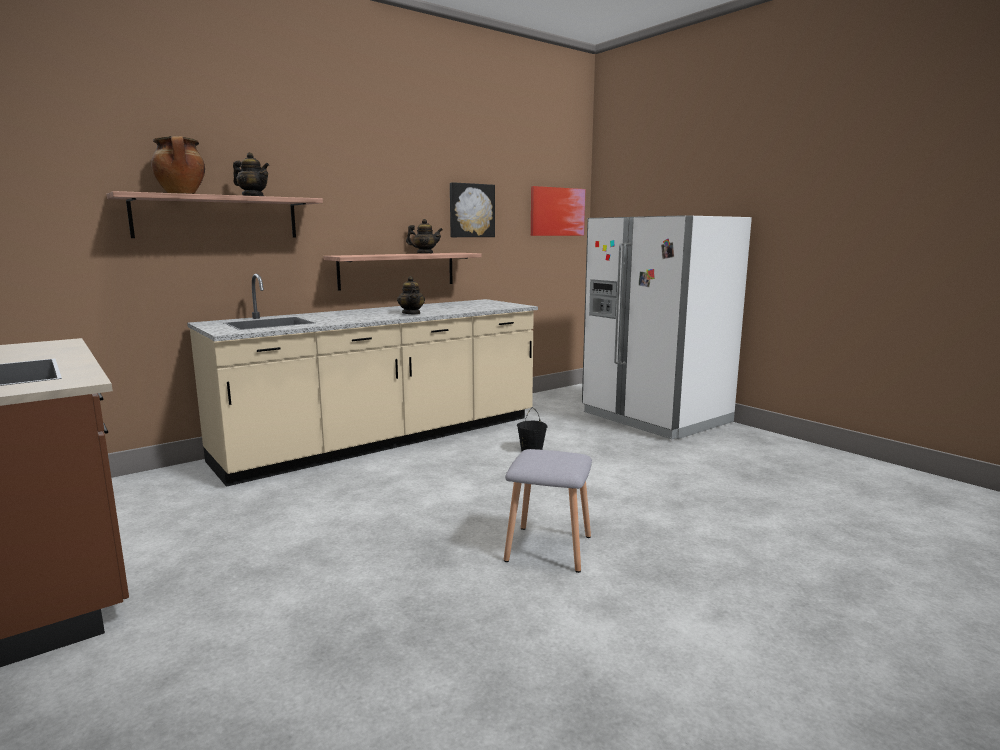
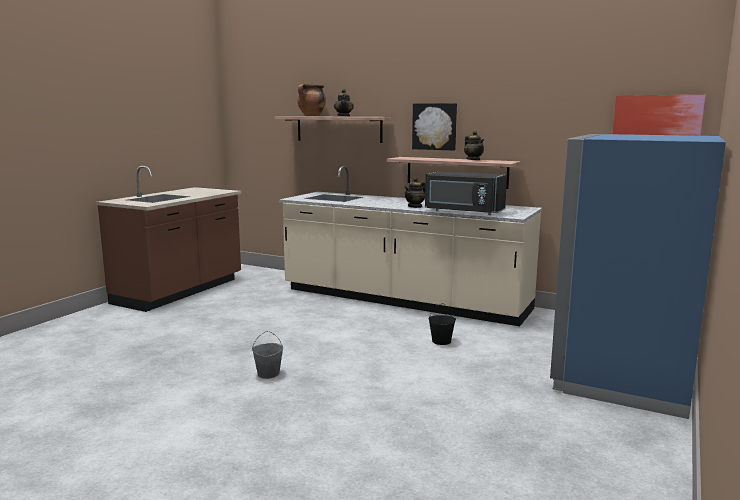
camera: 65 degrees right, 0 degrees up
(471, 210) = (535, 122): picture -> picture (434, 126)
(472, 309) = (463, 211): none -> black microwave
(549, 549) = (268, 374): grey stool -> grey bucket
(655, 418) = (622, 376): white fridge -> blue fridge

